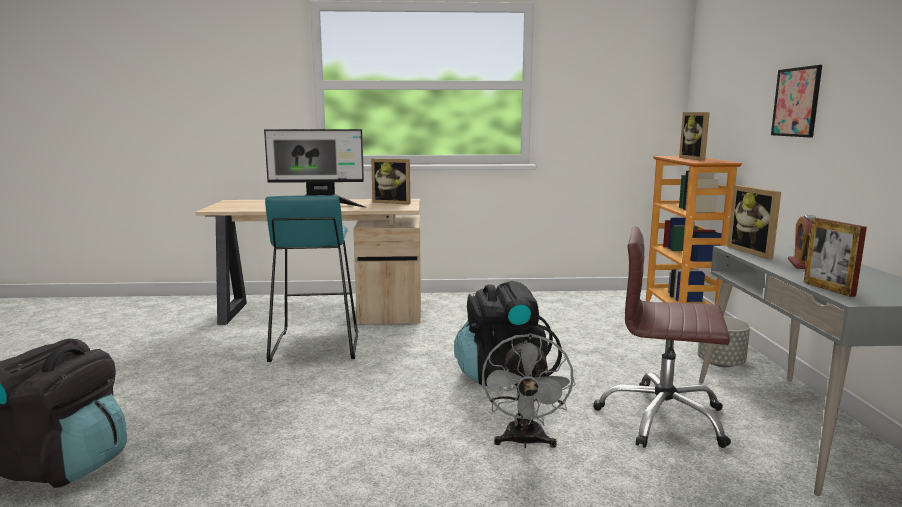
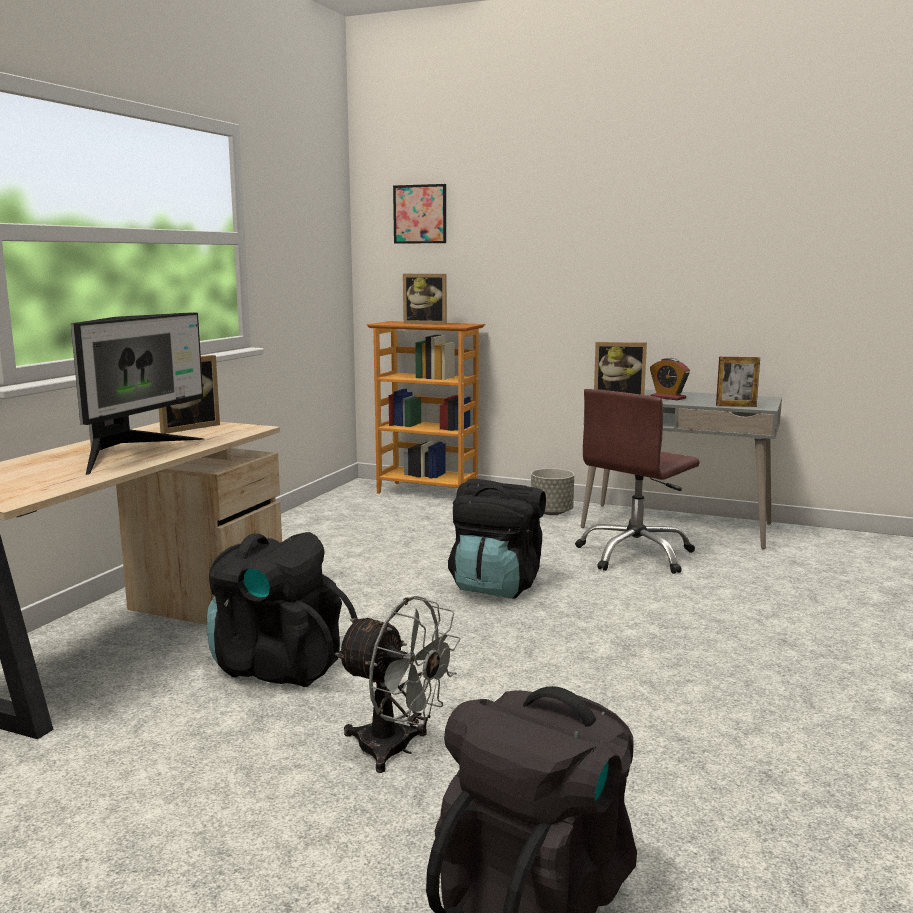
camera: 65 degrees left, 0 degrees up
(315, 346) = (277, 666): turquoise stool -> black backpack
(524, 442) = (646, 607): grey fan -> grey fan (397, 750)
(796, 102) = (557, 266): picture -> picture (420, 214)

